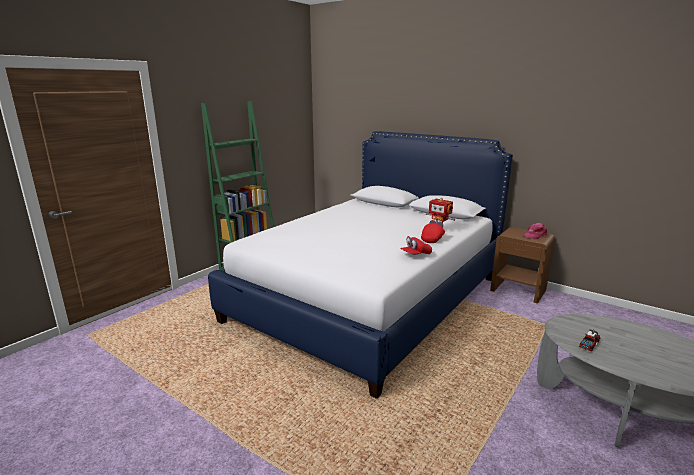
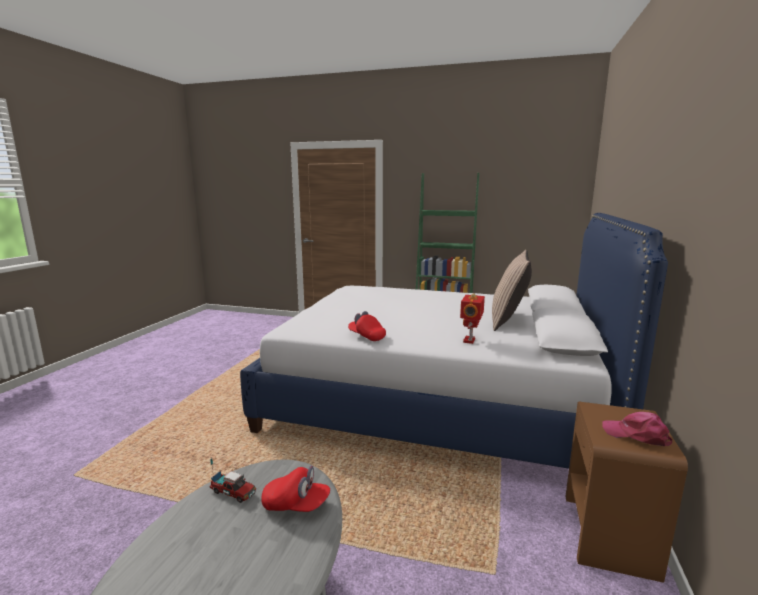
camera: 70 degrees right, 5 degrees down
(402, 215) = (508, 320): none -> pillow
(432, 239) = (430, 340): red cap -> red cap (296, 505)

